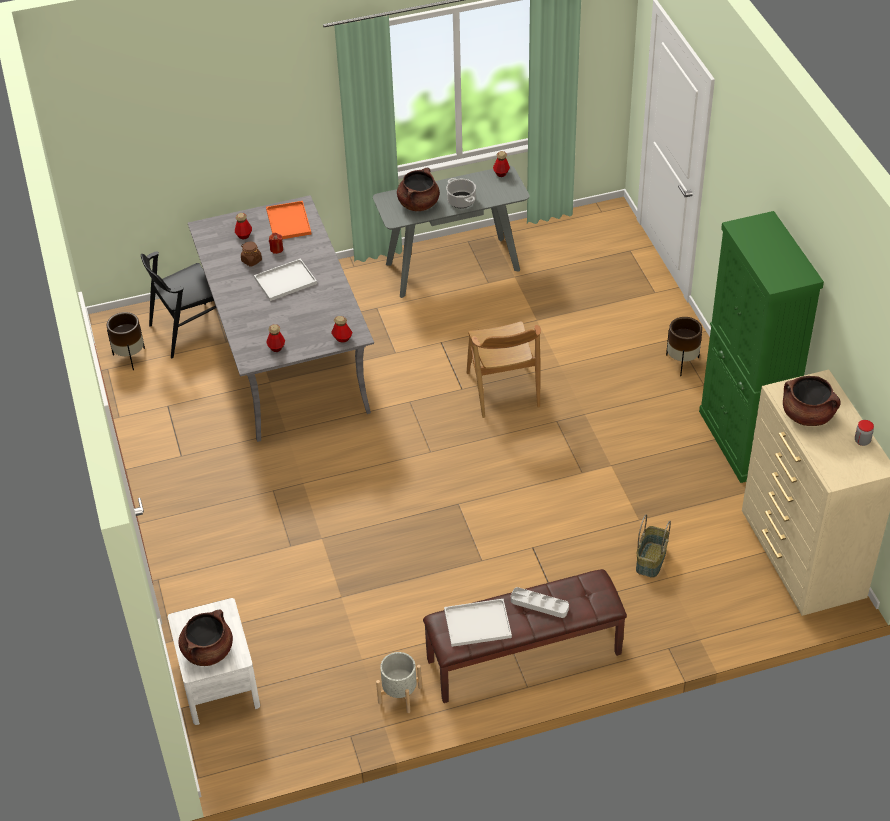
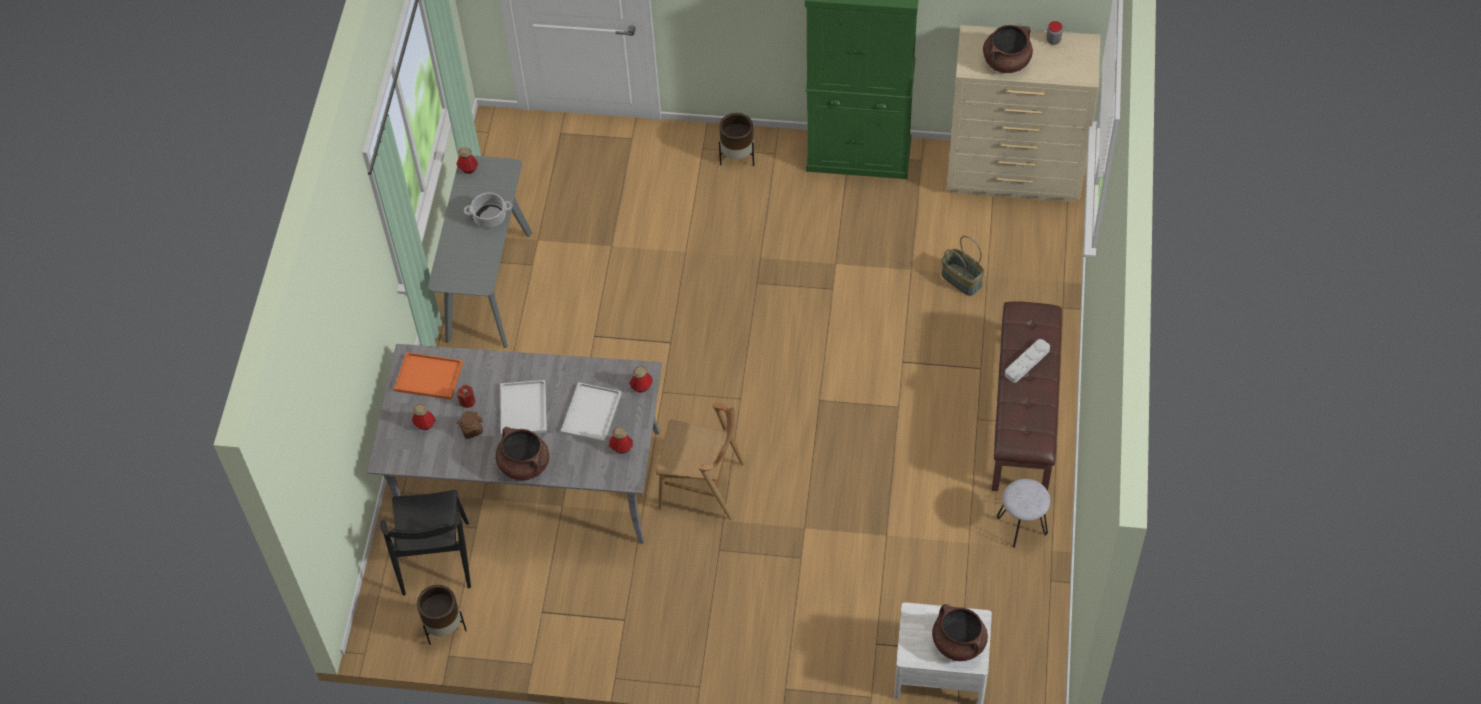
camera: 65 degrees left, 10 degrees up
(400, 694) = (1022, 526): grey planter -> grey stool
(418, 204) = (470, 255): brown cooking pot -> brown cooking pot (524, 465)
(476, 624) = (1027, 417): white tray -> white tray (591, 414)
(502, 390) = (691, 309): brown chair -> brown chair (702, 486)

